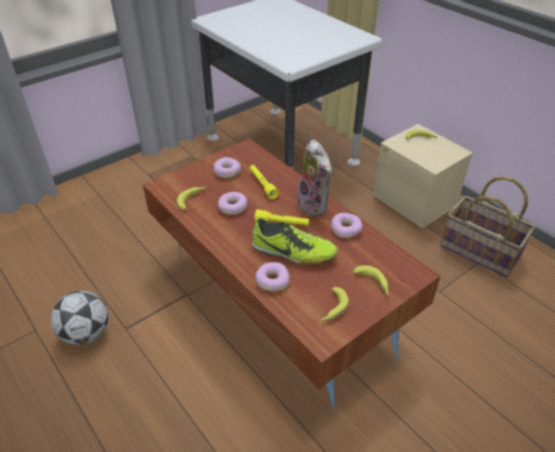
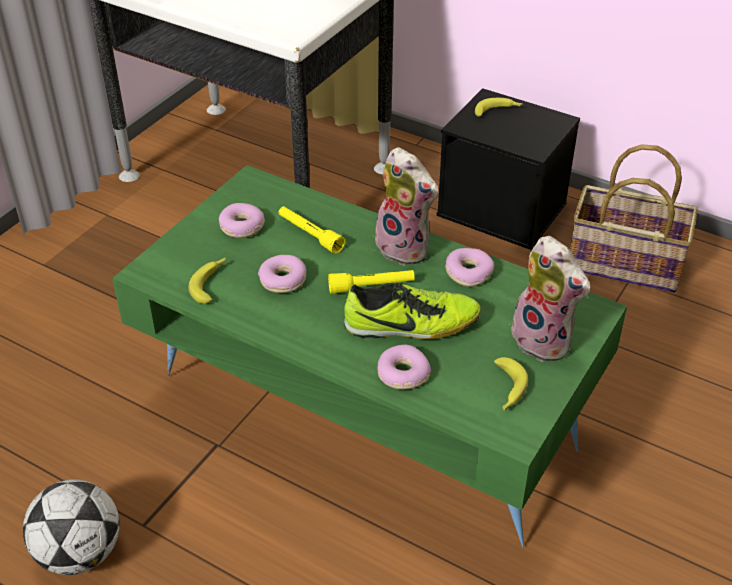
camera: 20 degrees left, 0 degrees up
(276, 300) = (364, 414): brown coffee table -> green coffee table
(373, 284) = (545, 340): banana -> plush toy
(415, 200) = (503, 209): beige storage box -> black storage box

